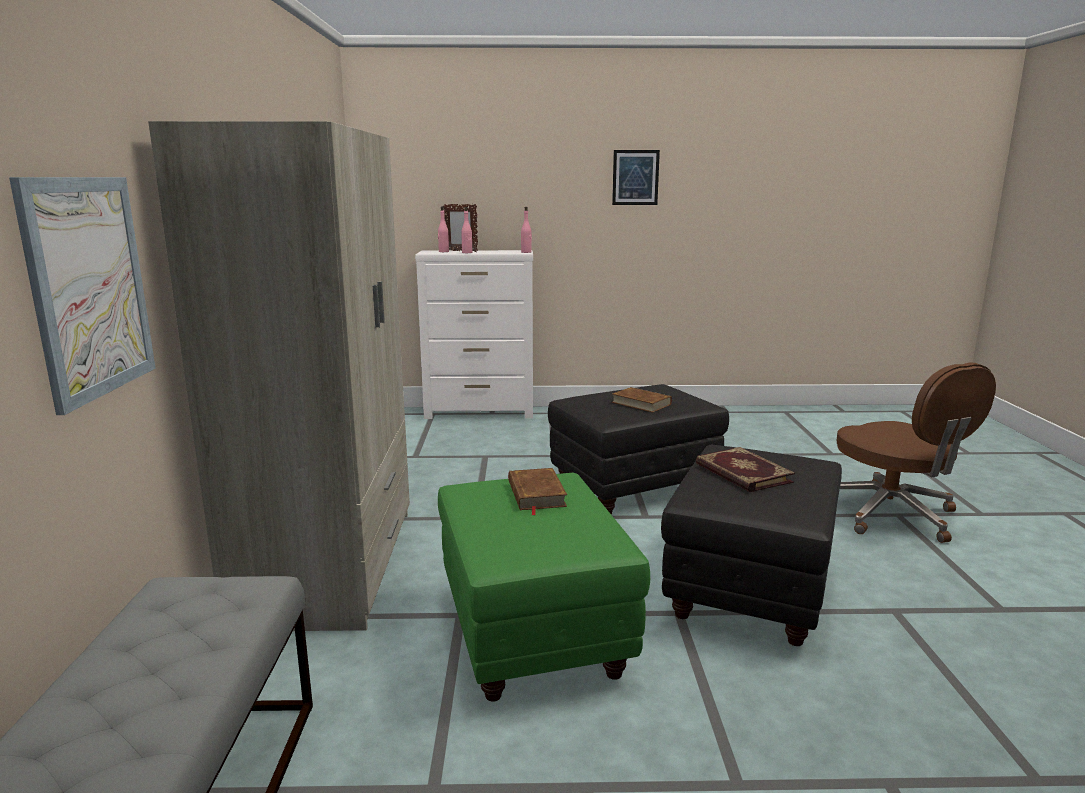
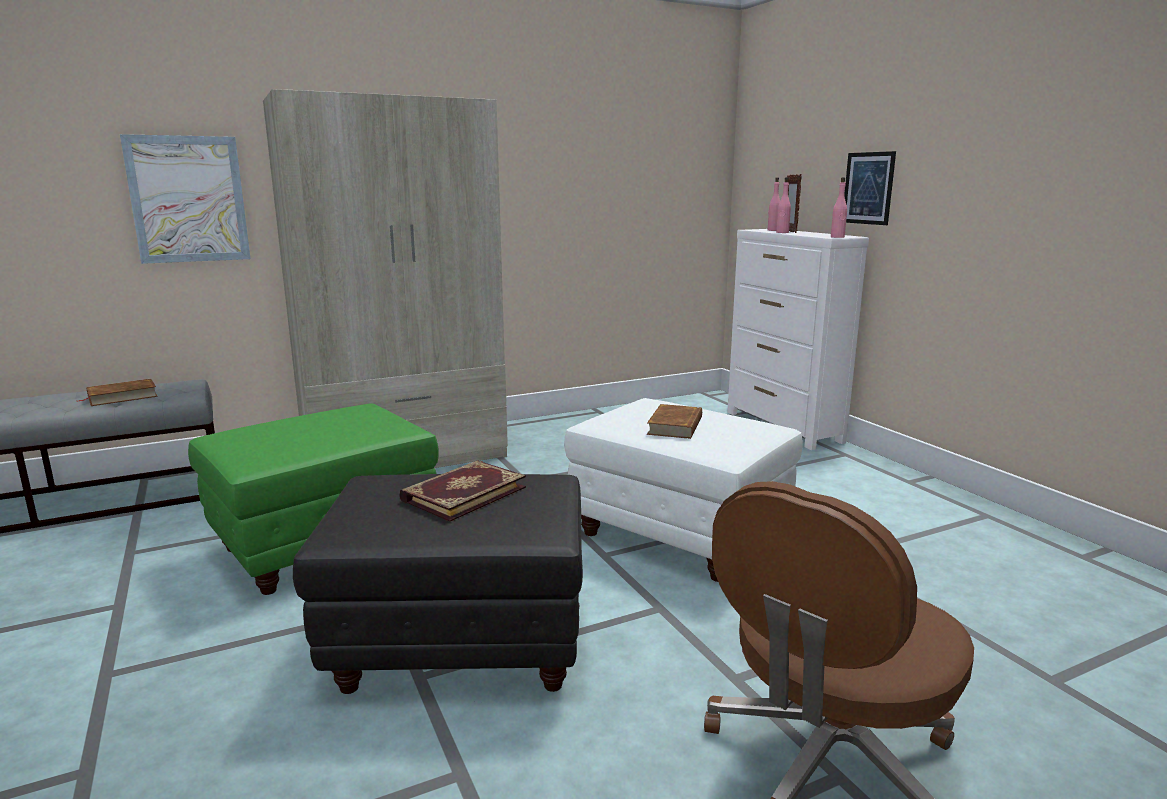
camera: 65 degrees right, 0 degrees up
(536, 494) = (355, 426): brown book -> brown book (122, 396)
(634, 488) = (677, 536): black ottoman -> white ottoman
(635, 177) = (1012, 132): picture -> picture (868, 188)

